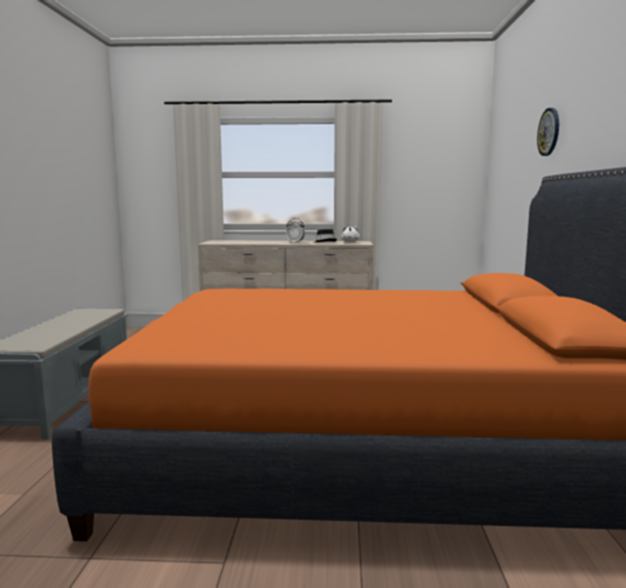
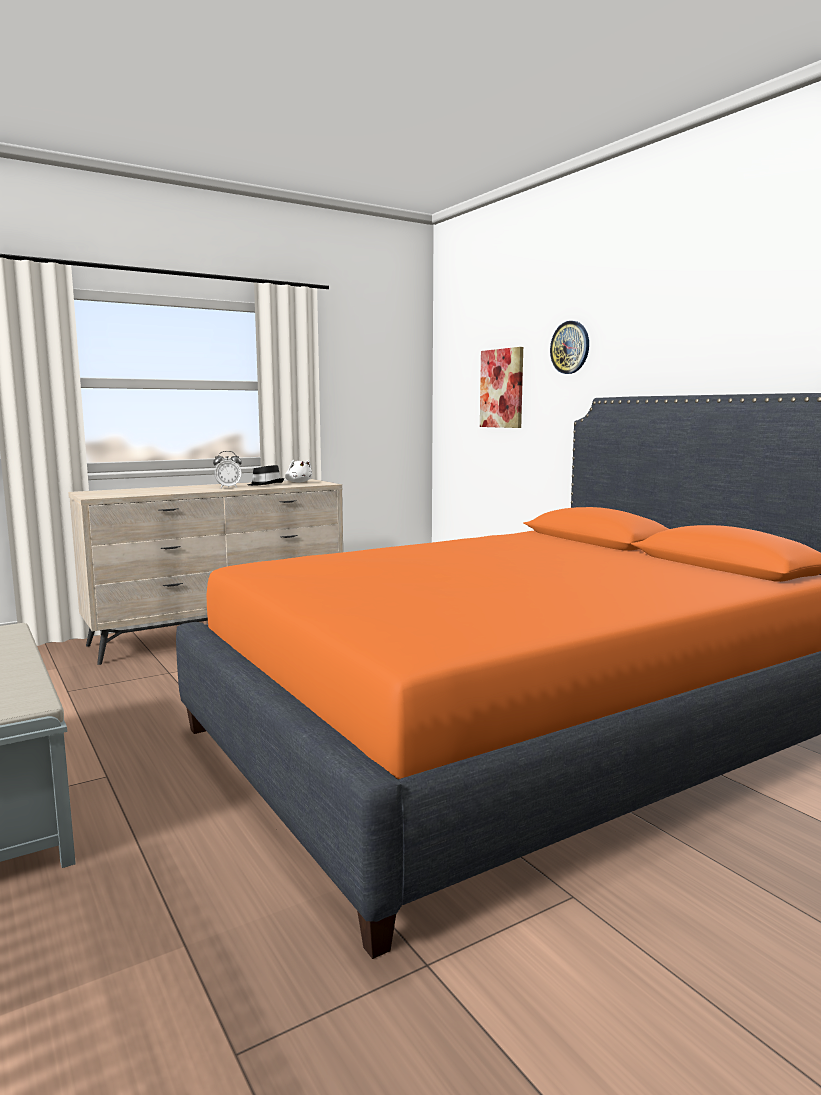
camera: 35 degrees left, 0 degrees up
(515, 171) = (502, 388): none -> picture

